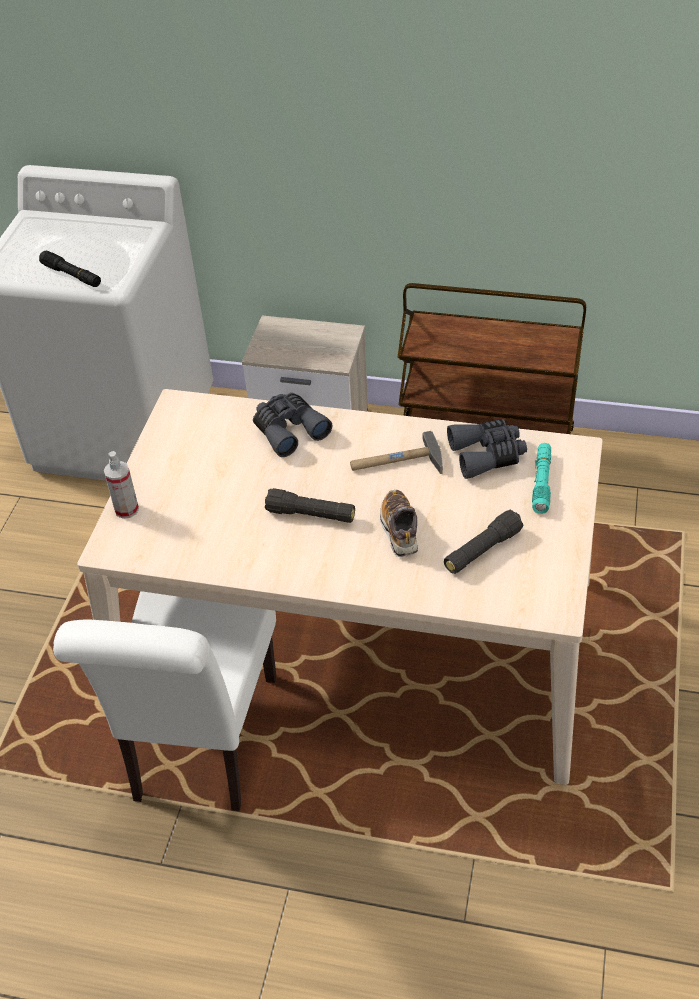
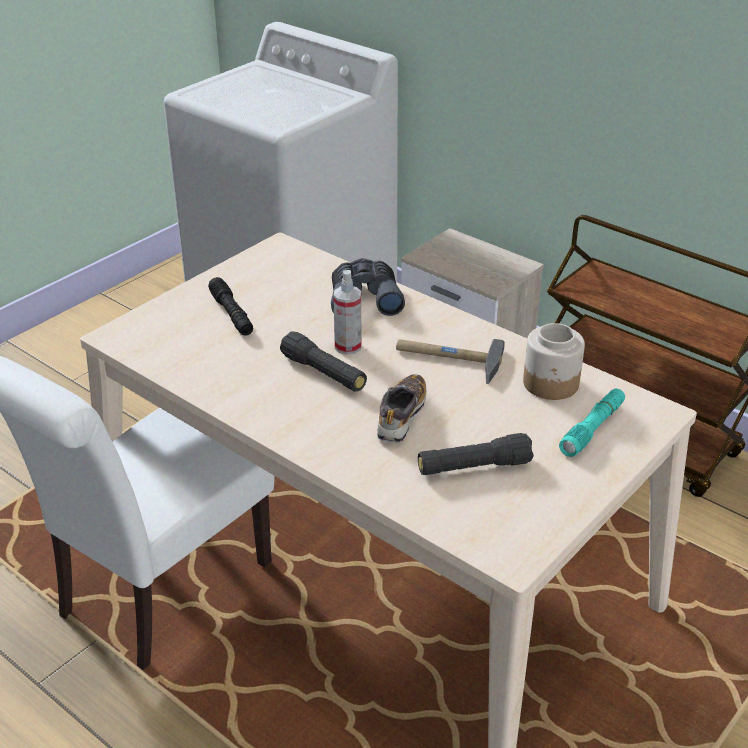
camera: 25 degrees right, 10 degrees down
(72, 275) = (252, 111): black flashlight -> black flashlight (231, 314)
(126, 509) = (161, 311): spray bottle -> spray bottle (348, 346)
(487, 455) = (551, 384): grey binoculars -> jar

